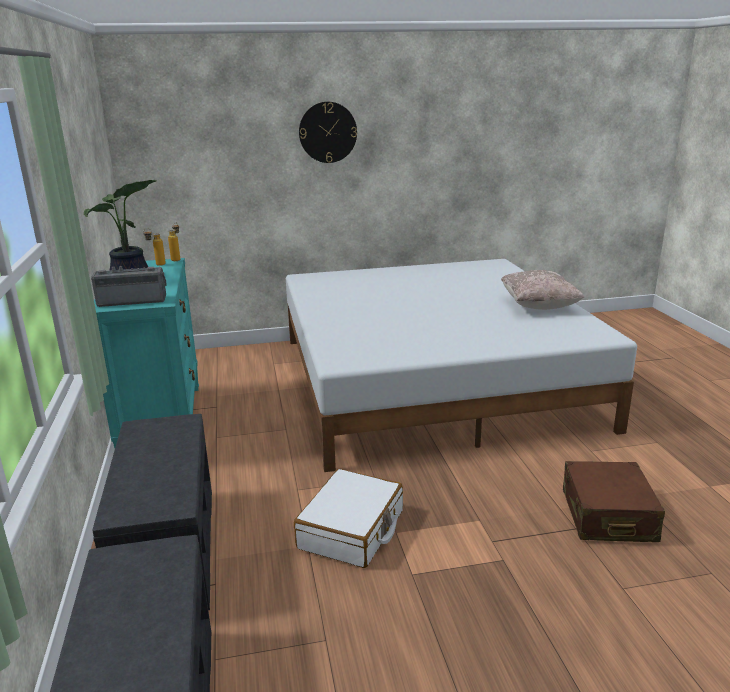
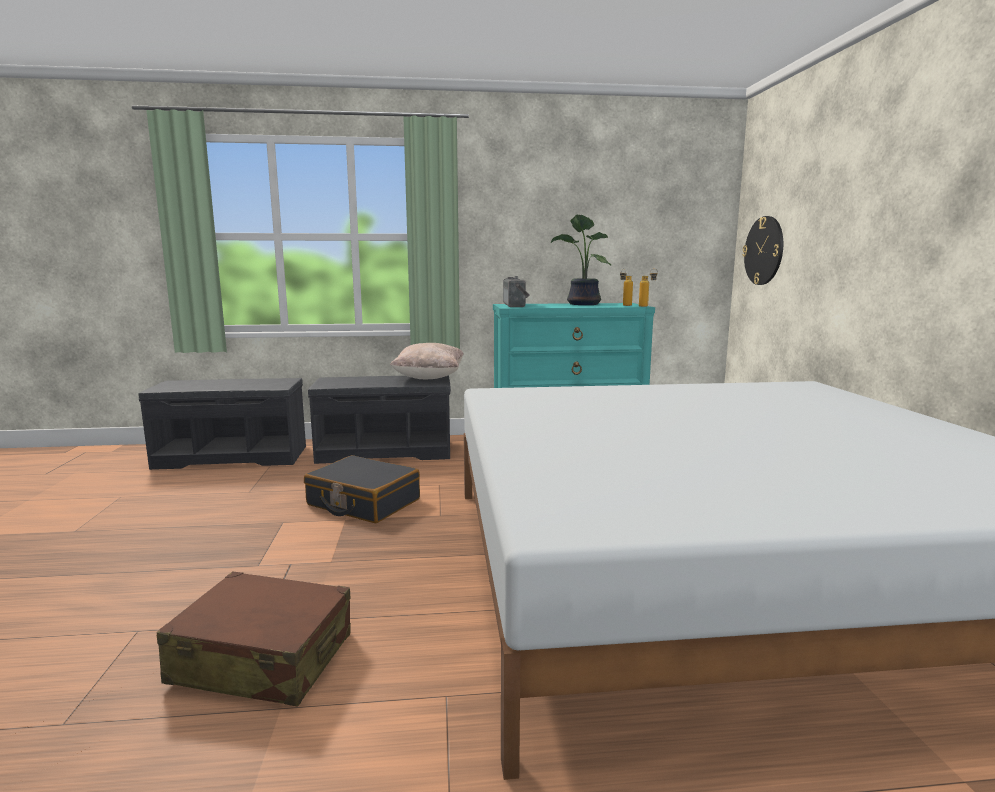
camera: 95 degrees right, 10 degrees down
(328, 132) = (908, 169): wall clock -> wall clock (764, 250)
(352, 530) = (363, 503): white suitcase -> black suitcase
(538, 306) = (751, 494): beige pillow -> beige pillow (429, 378)

